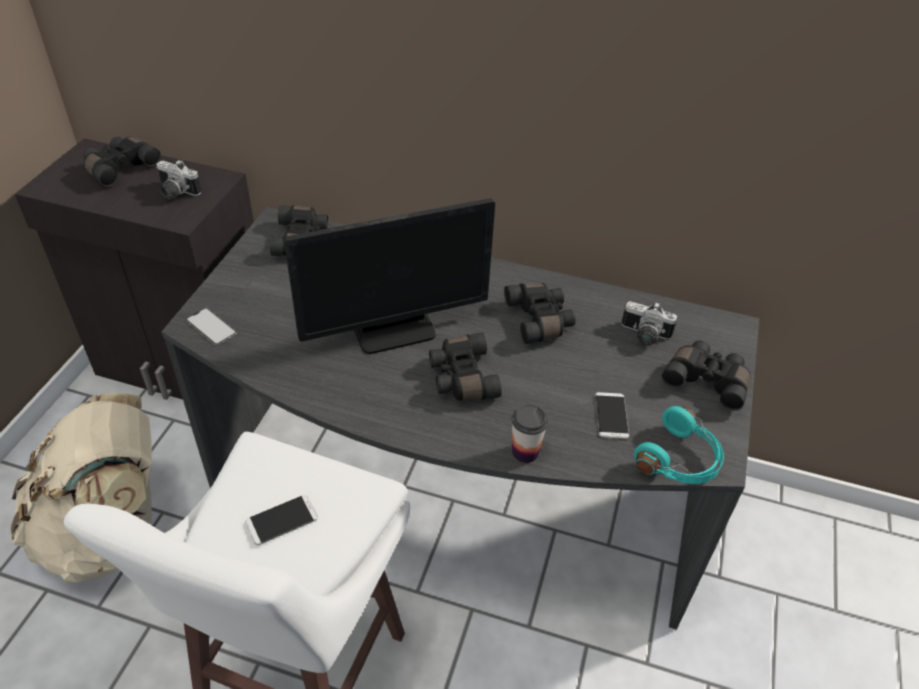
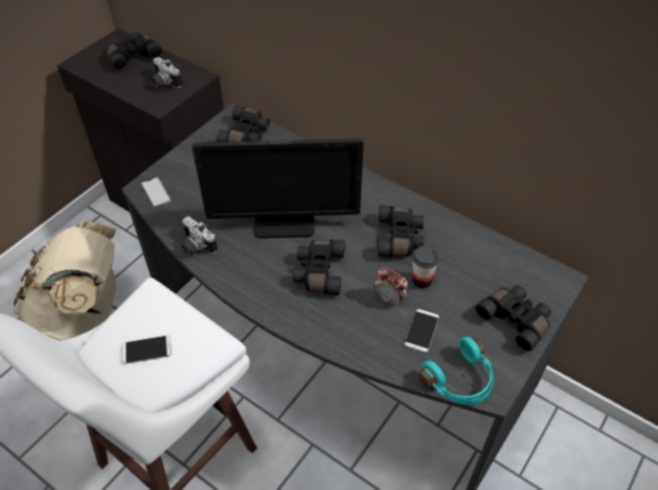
camera: 20 degrees right, 5 degrees up
(525, 452) = (341, 343): cup -> cup (422, 280)
(558, 388) = (389, 298): none -> alarm clock
(643, 336) = (479, 270): camera -> camera (195, 246)

